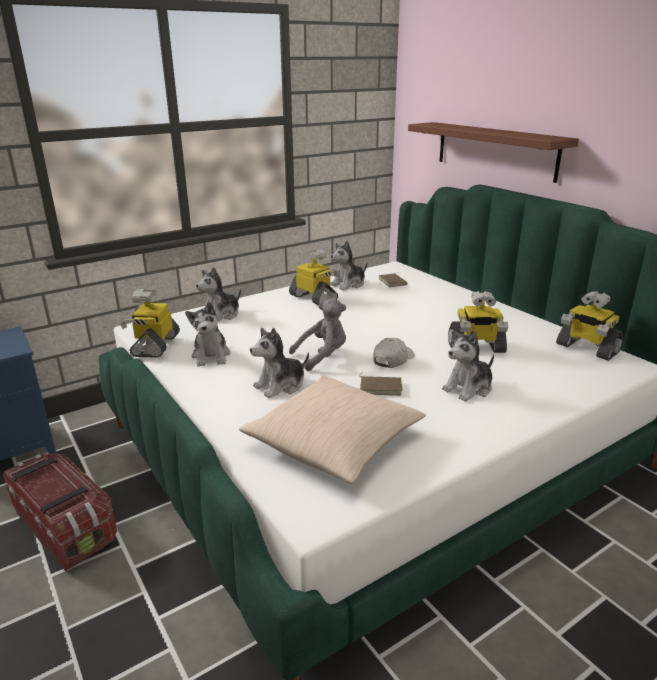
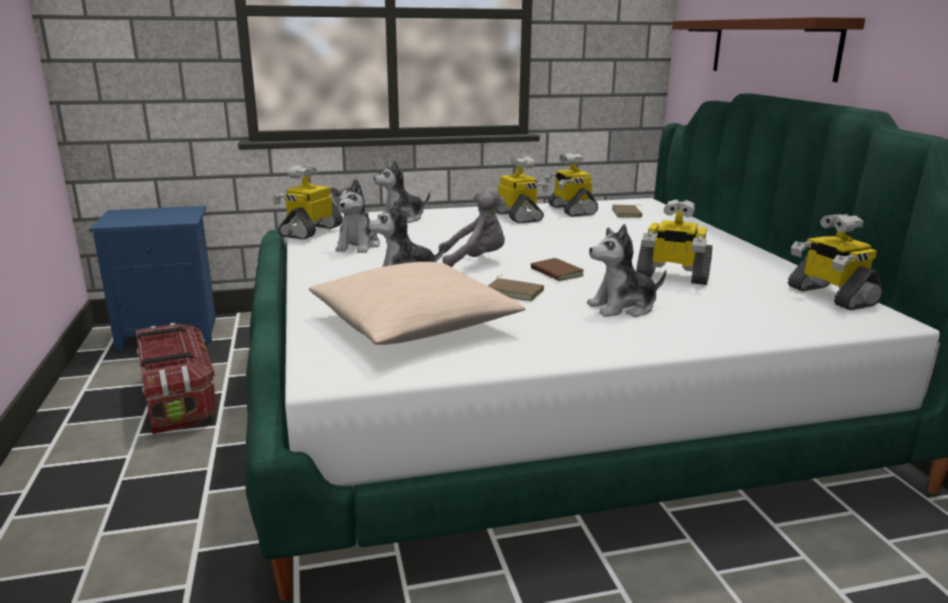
camera: 20 degrees right, 5 degrees down
(349, 284) = (570, 210): plush toy -> toy robot
(393, 359) = (555, 273): white cap -> brown book

